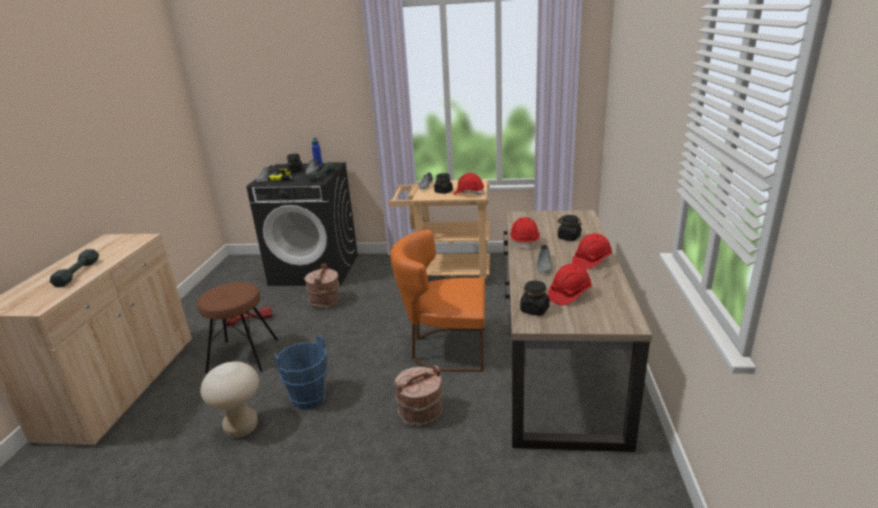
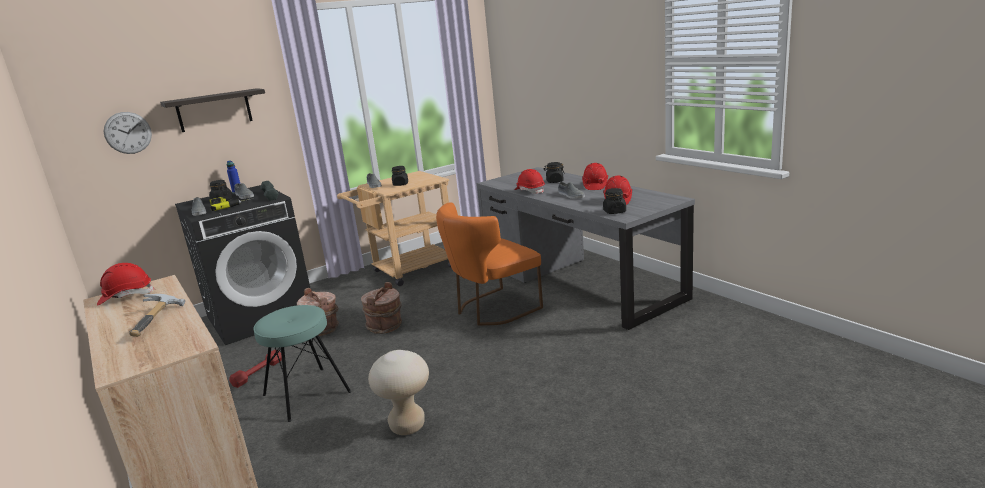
camera: 40 degrees left, 5 degrees down
(77, 273) = (159, 320): grey dumbbell -> hammer
(243, 356) = (307, 393): brown stool -> turquoise stool
(248, 103) = (128, 133): none -> wall clock
(309, 398) = (434, 382): blue bucket -> none
(311, 93) = (214, 110): none -> shelf
(420, 414) = (540, 346): brown bucket -> brown bucket (385, 326)
(469, 193) = (426, 180): red hard hat -> red hard hat (126, 296)
(557, 358) = (578, 281): brown desk -> grey desk

